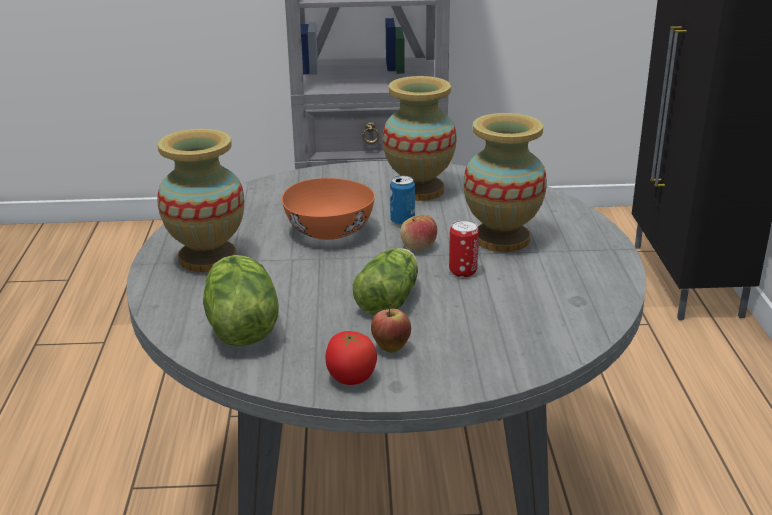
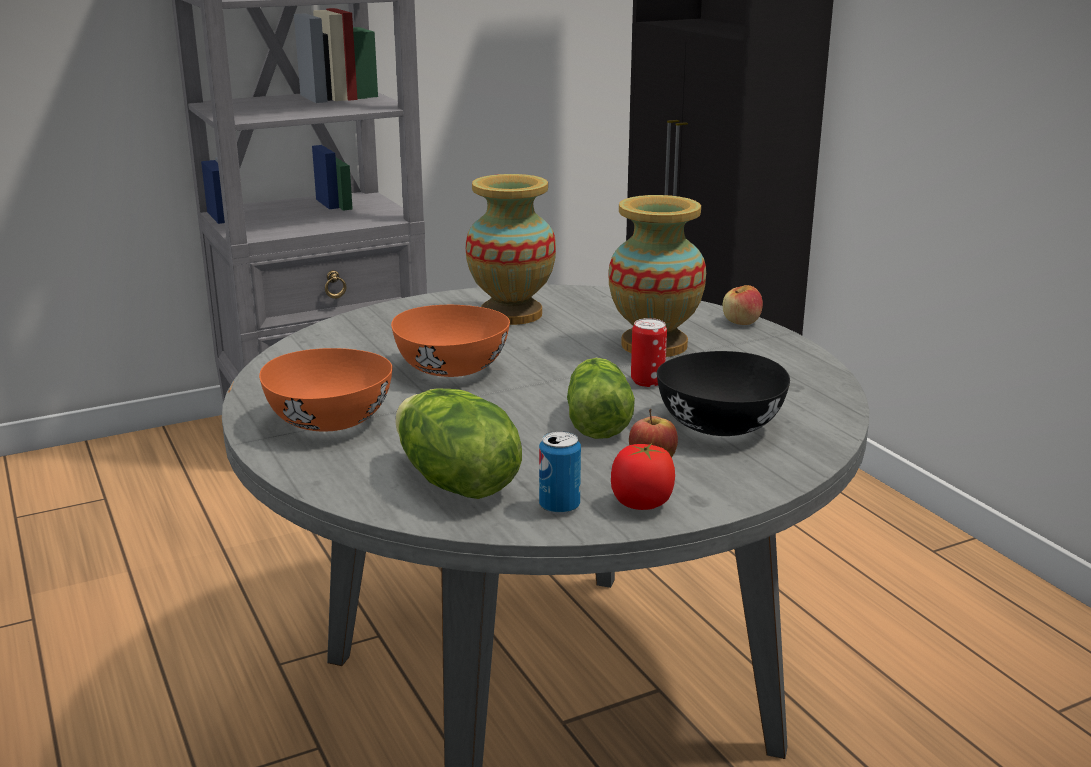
camera: 25 degrees left, 5 degrees down
(207, 258) = (328, 421): vase -> orange bowl
(402, 221) = (526, 346): can -> can (559, 506)
(418, 247) = (572, 367): apple -> apple (741, 322)
(479, 324) = (719, 426): none -> black bowl

